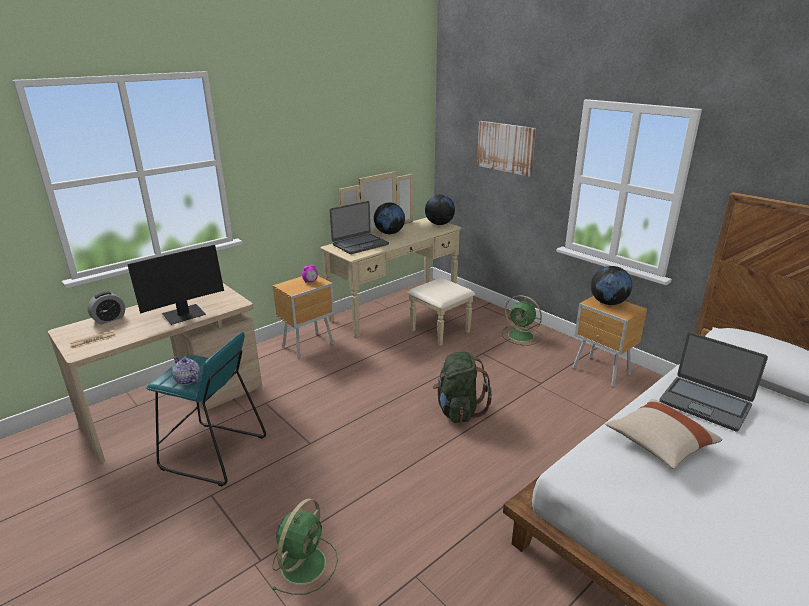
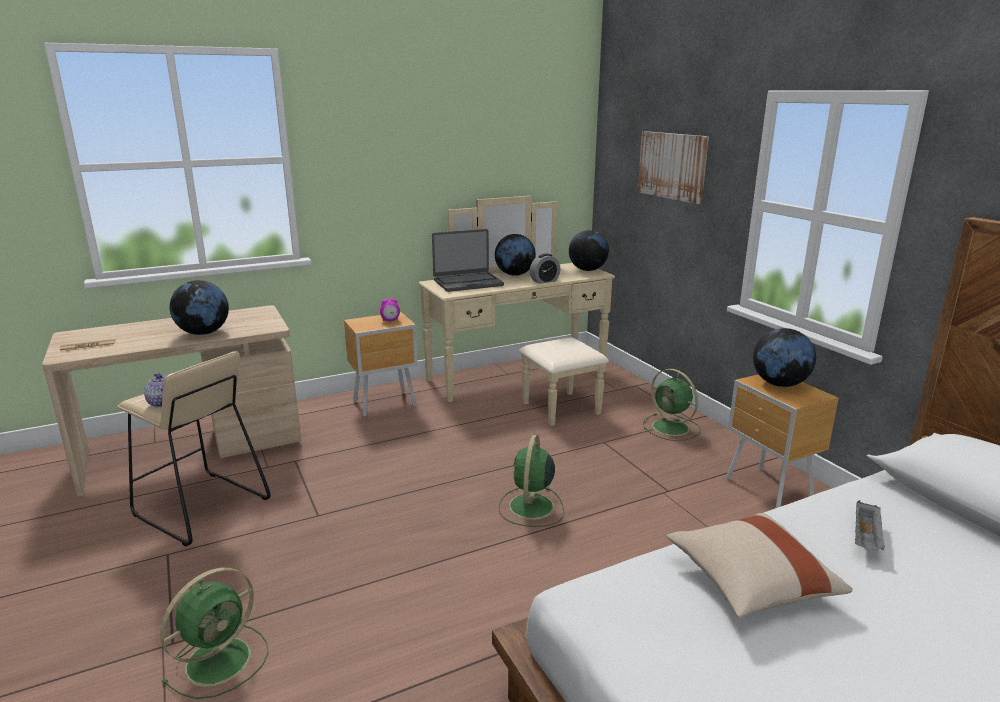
camera: 15 degrees right, 5 degrees down
(109, 319) = (123, 329): alarm clock -> alarm clock (544, 281)
(184, 315) = (203, 333): monitor -> globe
(213, 453) = (200, 507): turquoise stool -> beige stool
(458, 410) = (531, 507): green backpack -> green fan
(705, 403) = (866, 538): laptop -> grey tray

